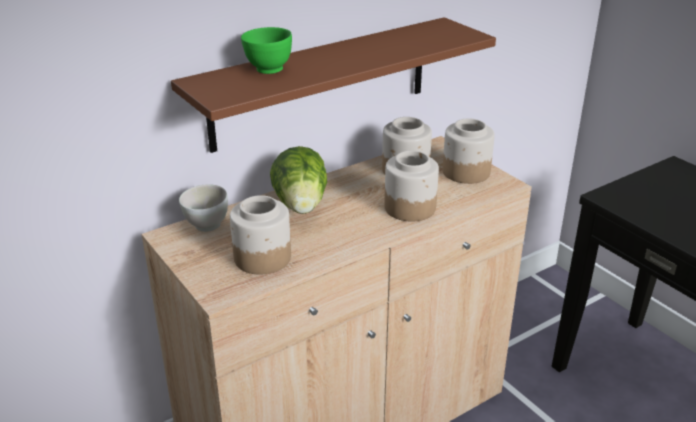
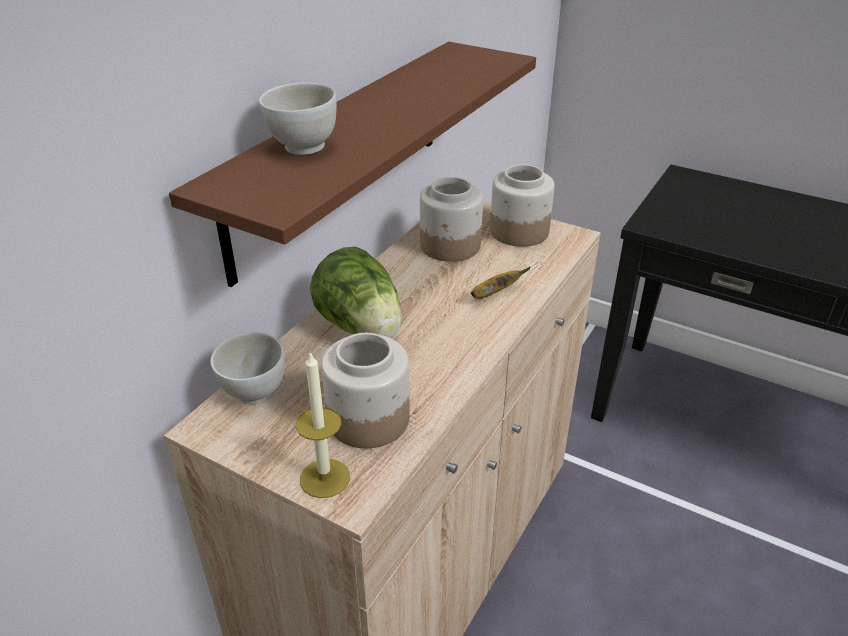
camera: 25 degrees left, 5 degrees up
(212, 281) = (325, 478): none -> candle
(268, 69) = (303, 148): green bowl -> white bowl
(410, 207) = (495, 293): jar -> banana

